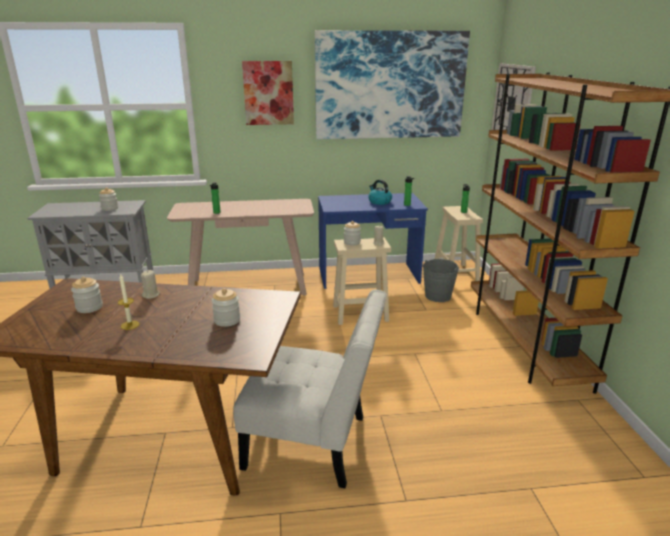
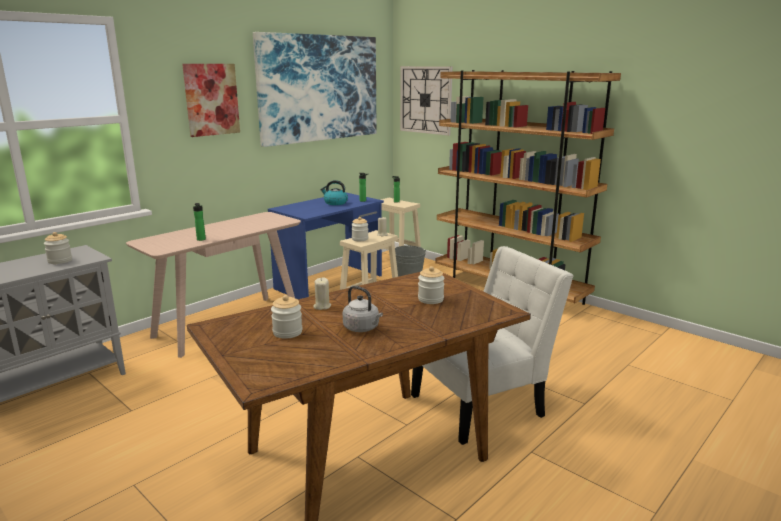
camera: 40 degrees left, 5 degrees down
(130, 325) = (362, 328): candle -> grey kettle

